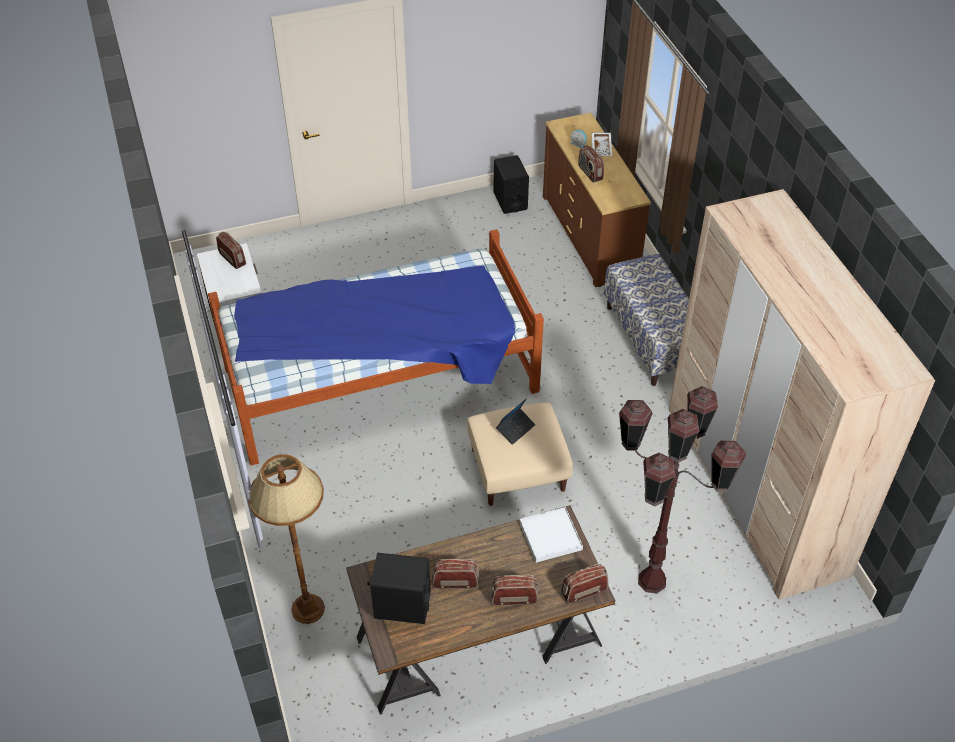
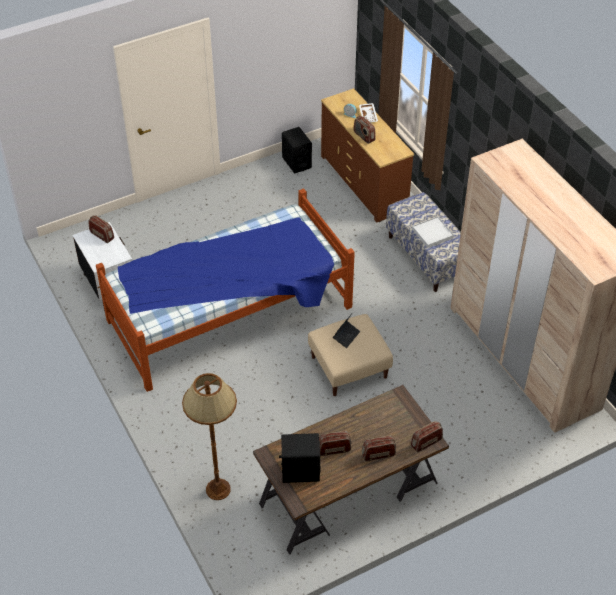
camera: 10 degrees left, 0 degrees up
(550, 536) = (394, 408): white tray -> white tray (432, 233)
(652, 581) = (463, 433): brown floor lamp -> none

